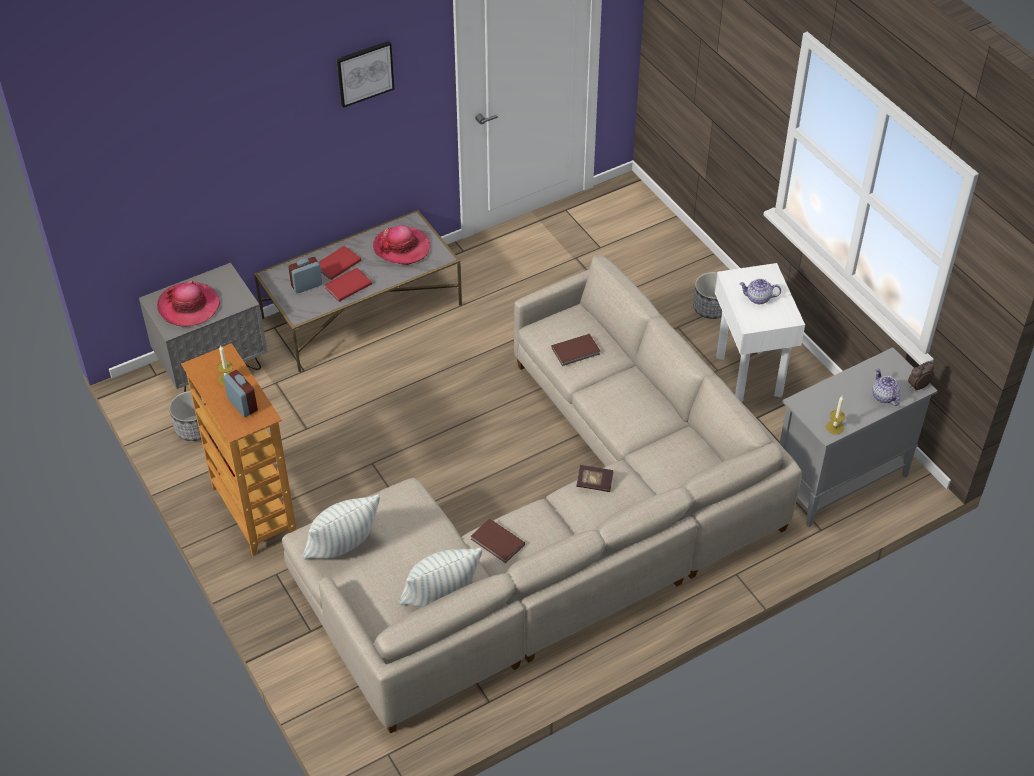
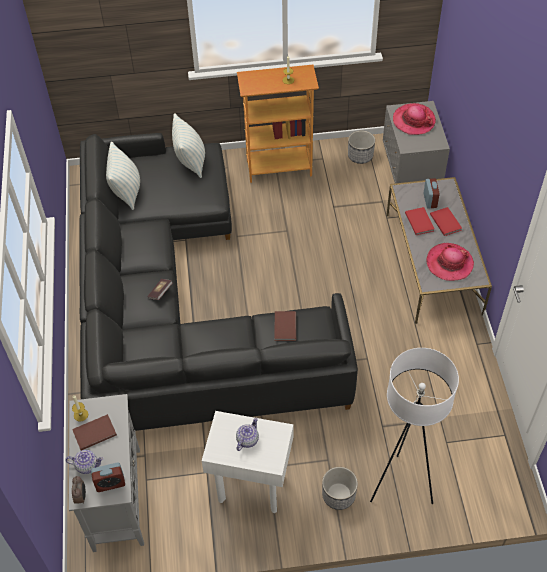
camera: 115 degrees right, 5 degrees up
(242, 405) = (262, 82): alarm clock -> alarm clock (110, 483)
(364, 73) = (508, 145): picture -> none
(497, 543) = (147, 228): brown book -> brown book (94, 433)
(554, 530) = (179, 305): beige sofa -> black sofa
(671, 267) = (400, 487): none -> white floor lamp

